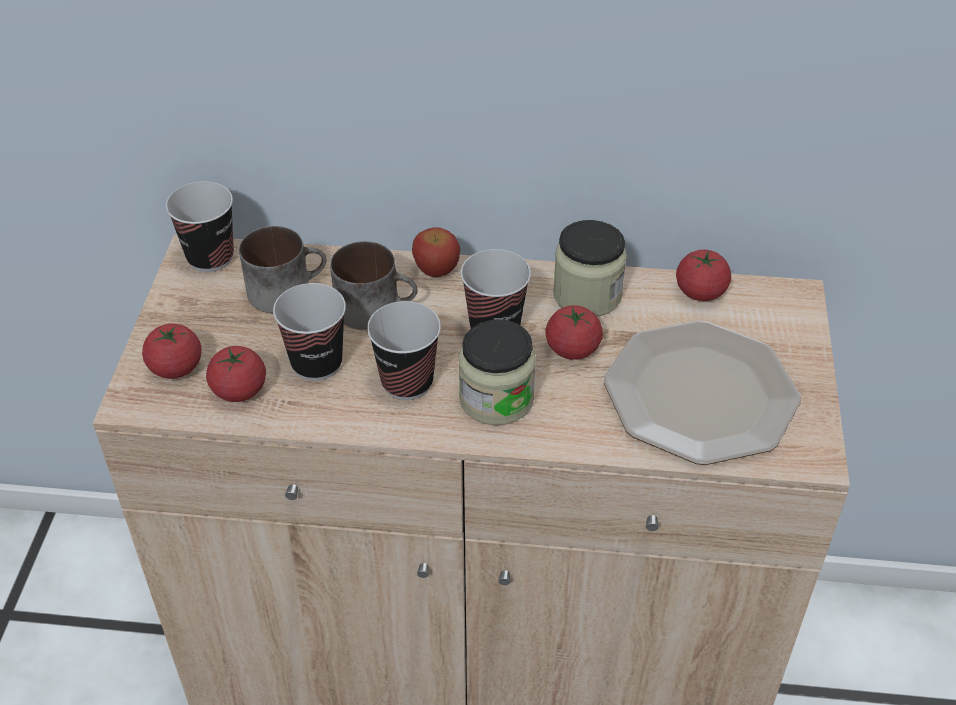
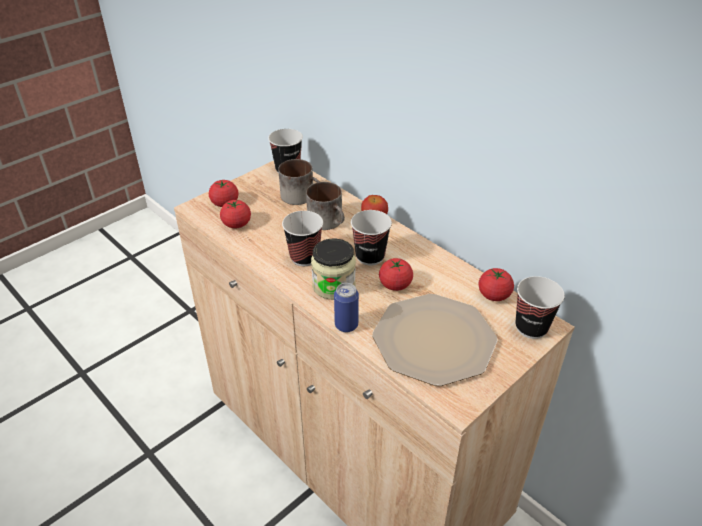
camera: 40 degrees right, 5 degrees down
(317, 363) = (278, 230): cup -> cup (531, 327)
(577, 443) = (346, 325): none -> can
(587, 295) = (432, 266): jar -> none

